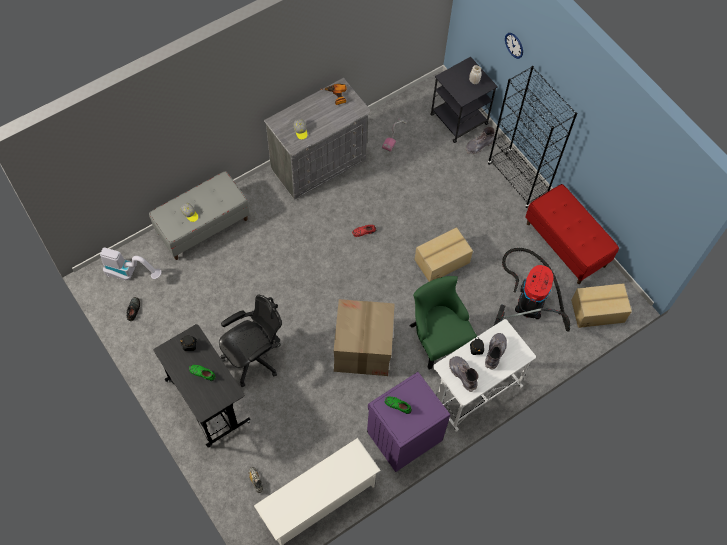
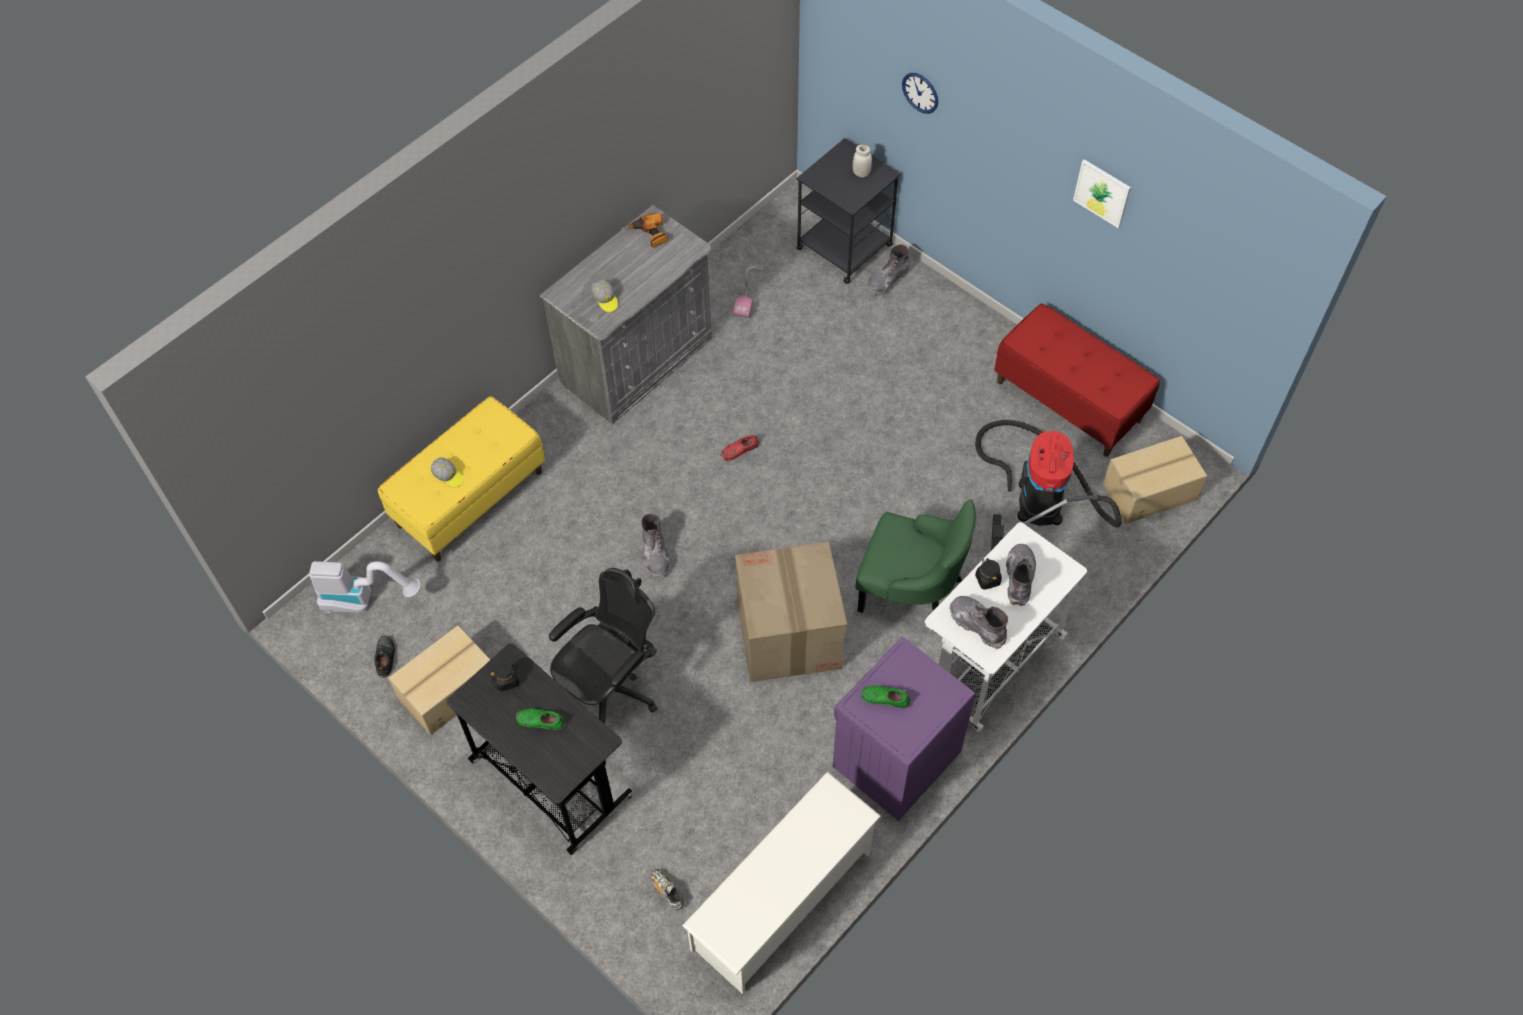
camera: 10 degrees left, 5 degrees down
(203, 226) = (470, 498): grey bench -> yellow bench
(299, 283) = (655, 554): none -> grey boot
(438, 340) = (909, 593): green chair -> green chair turned 150 degrees clockwise
(441, 260) = (878, 468): cardboard box -> cardboard box (447, 689)
(517, 180) = (963, 319): black bookcase -> none
(603, 133) = (1102, 193): none -> picture

